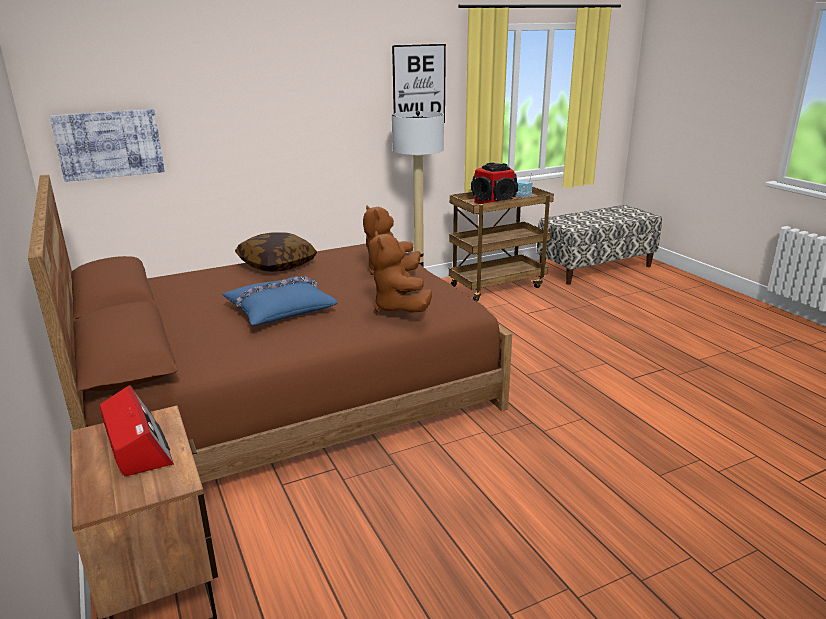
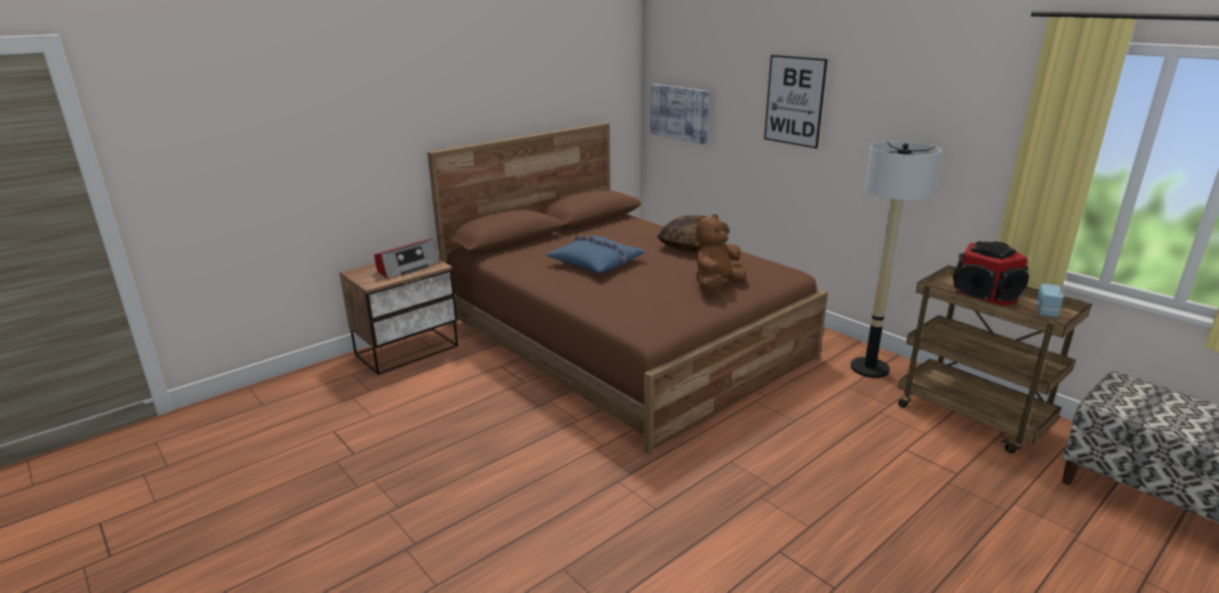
camera: 75 degrees right, 0 degrees up
(399, 308) = (619, 300): brown plush toy -> none
(419, 85) = (965, 114): picture -> picture (794, 101)

